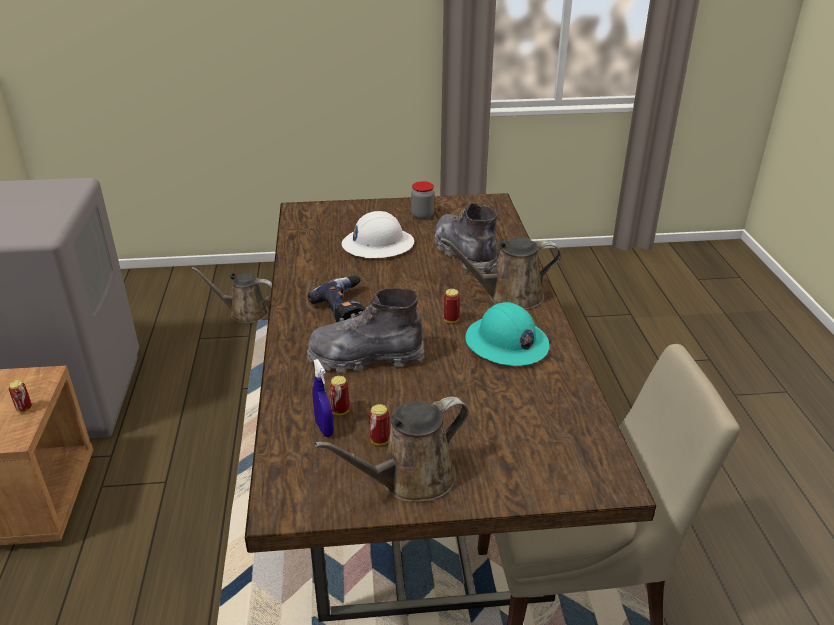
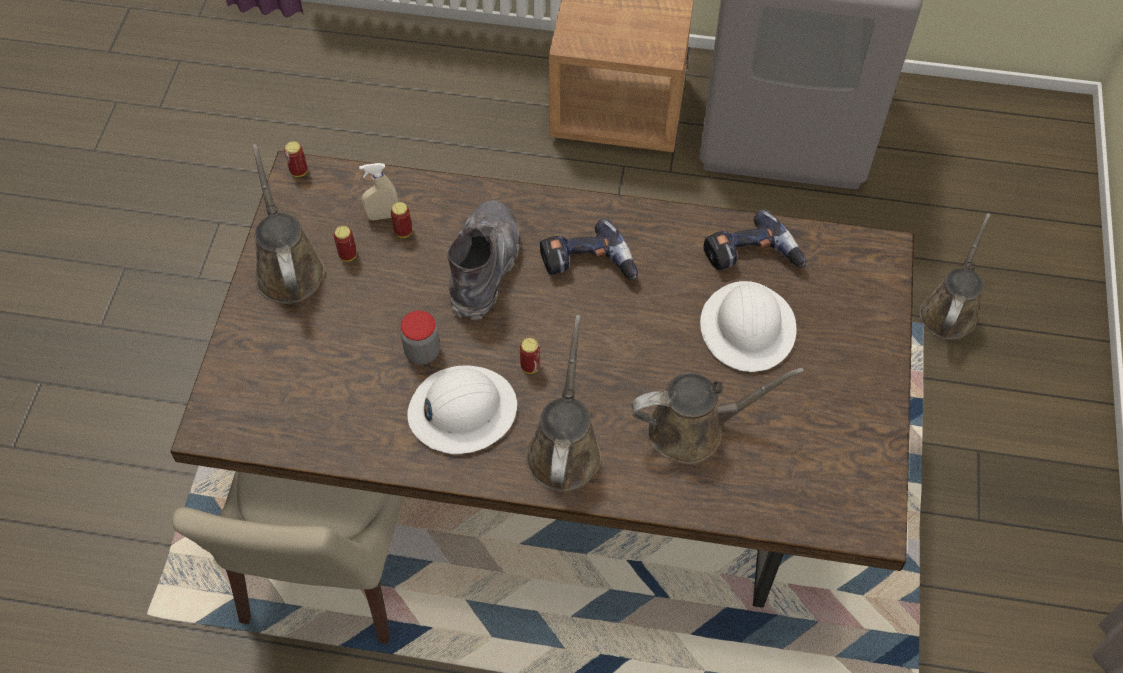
camera: 105 degrees right, 25 degrees up
(24, 409) = (613, 46): can -> can (299, 171)
(318, 248) = (752, 258): none -> power drill
(324, 428) = (382, 215): blue spray bottle -> beige spray bottle
(422, 215) = (833, 405): jar -> jar (422, 352)
(465, 254) = (693, 429): grey boot -> brown watering can
(506, 343) = (462, 410): turquoise hard hat -> white hard hat

